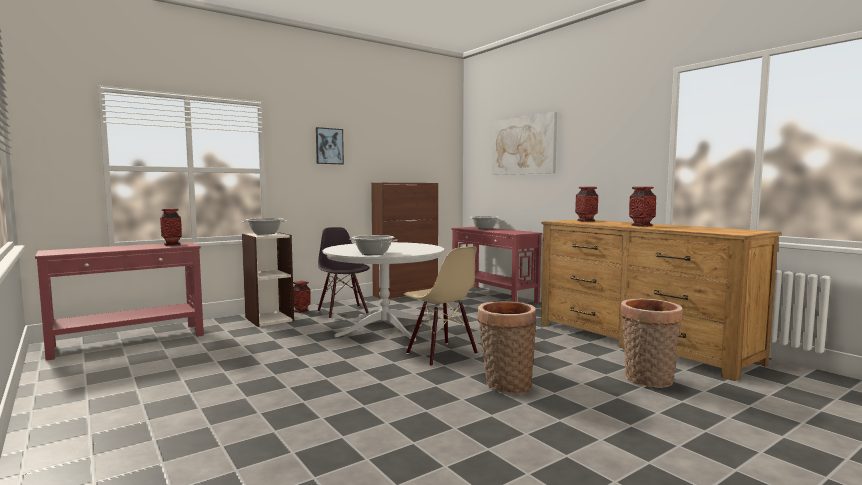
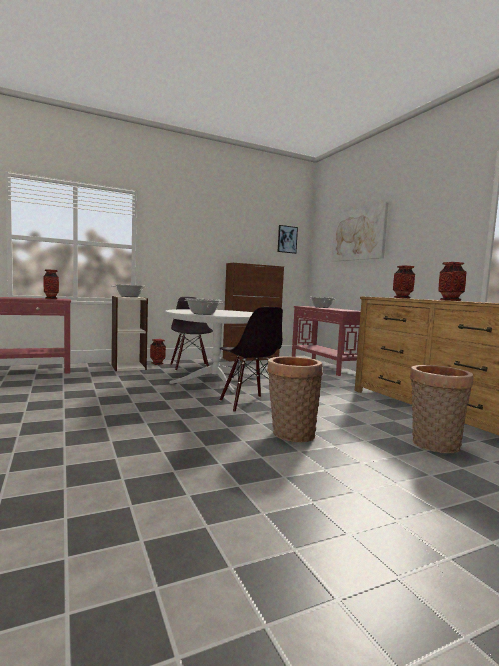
camera: 10 degrees right, 0 degrees up
(329, 146) = (191, 230): picture -> picture (287, 239)
(441, 354) = (249, 404): beige chair -> black chair

